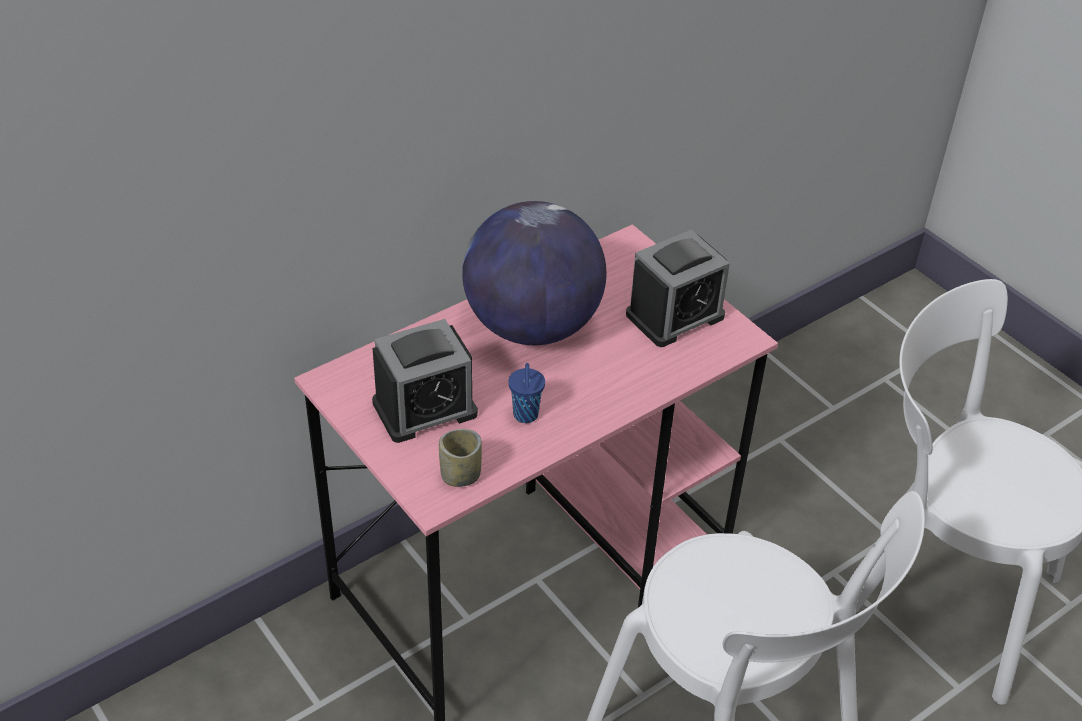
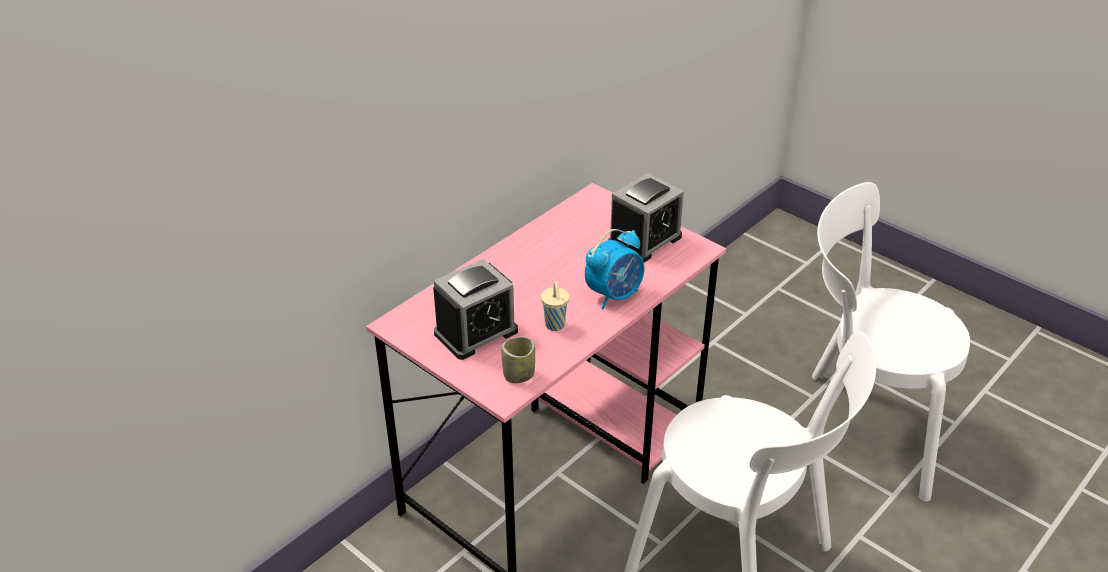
camera: 10 degrees left, 5 degrees down
(525, 416) = (555, 326): blue cup -> beige cup
(532, 326) = (540, 263): globe -> none
(613, 385) = (614, 295): none -> alarm clock

